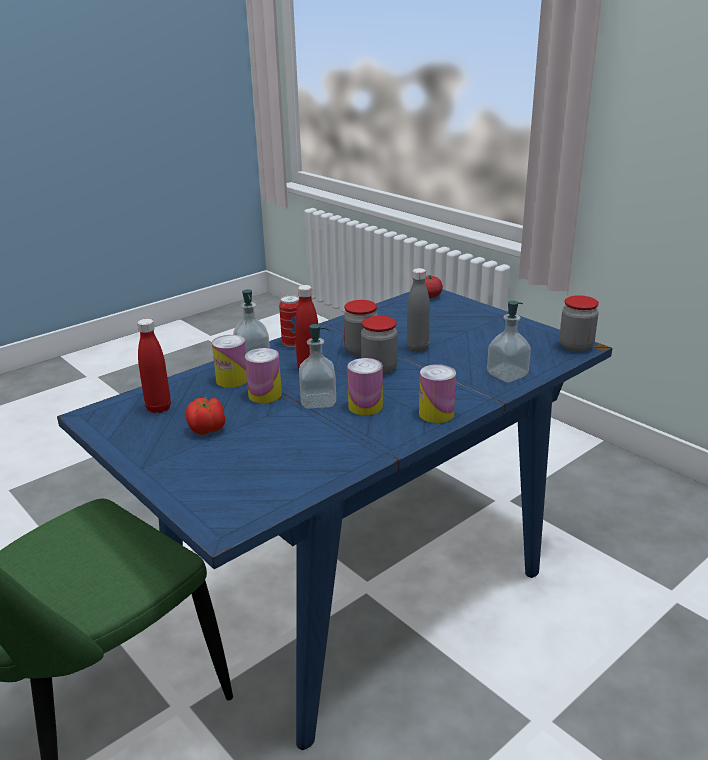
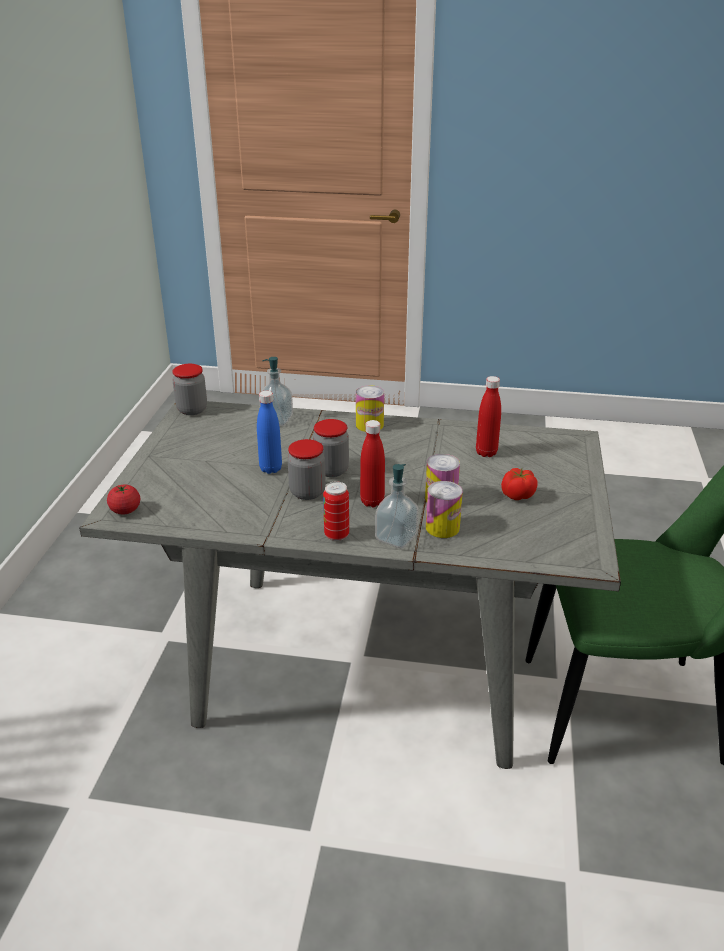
camera: 130 degrees left, 5 degrees up
(158, 408) = (531, 535): red bottle -> red bottle (486, 452)
(318, 401) = (416, 472): soap dispenser -> none
(358, 586) = (361, 663): blue dining table -> grey dining table
(365, 406) = (396, 452): can -> none
(417, 348) = (270, 469): grey bottle -> blue bottle

